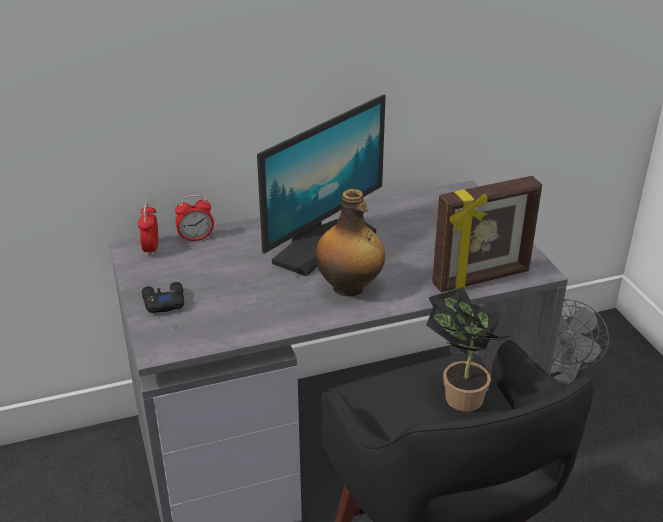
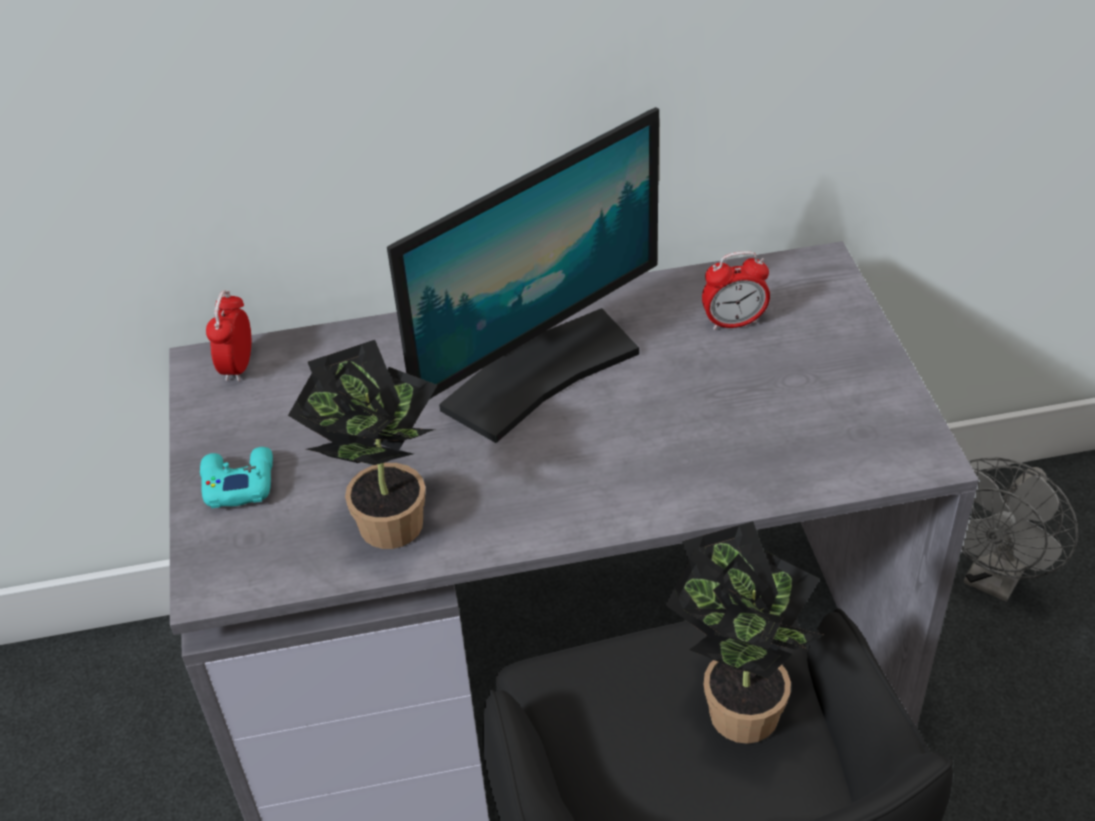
camera: 10 degrees right, 10 degrees up
(163, 302) = (238, 483): black game controller -> turquoise game controller
(196, 238) = (318, 347): alarm clock -> alarm clock (734, 322)
(251, 313) = (384, 519): none -> potted plant
(349, 288) = (567, 473): bottle -> none
(481, 279) = (814, 469): picture frame -> none

